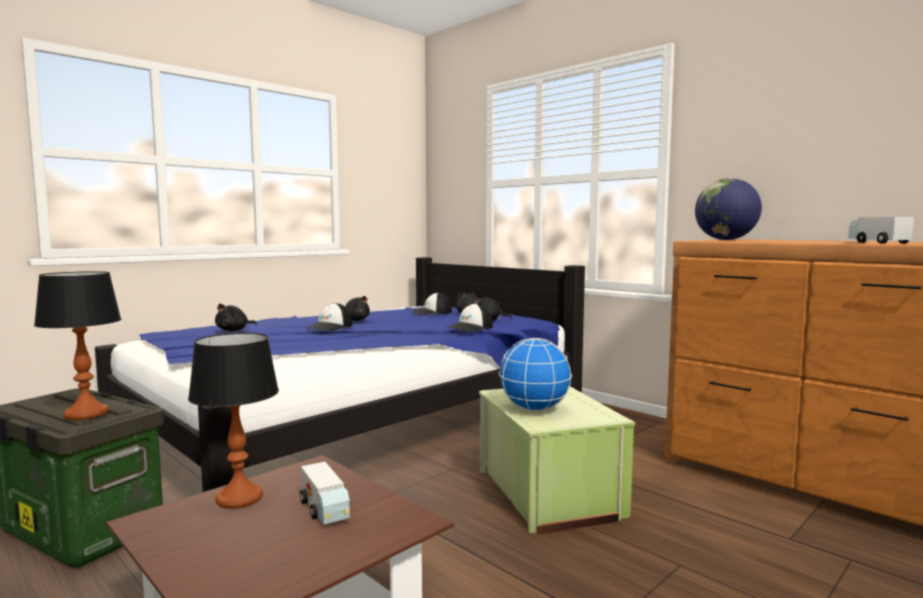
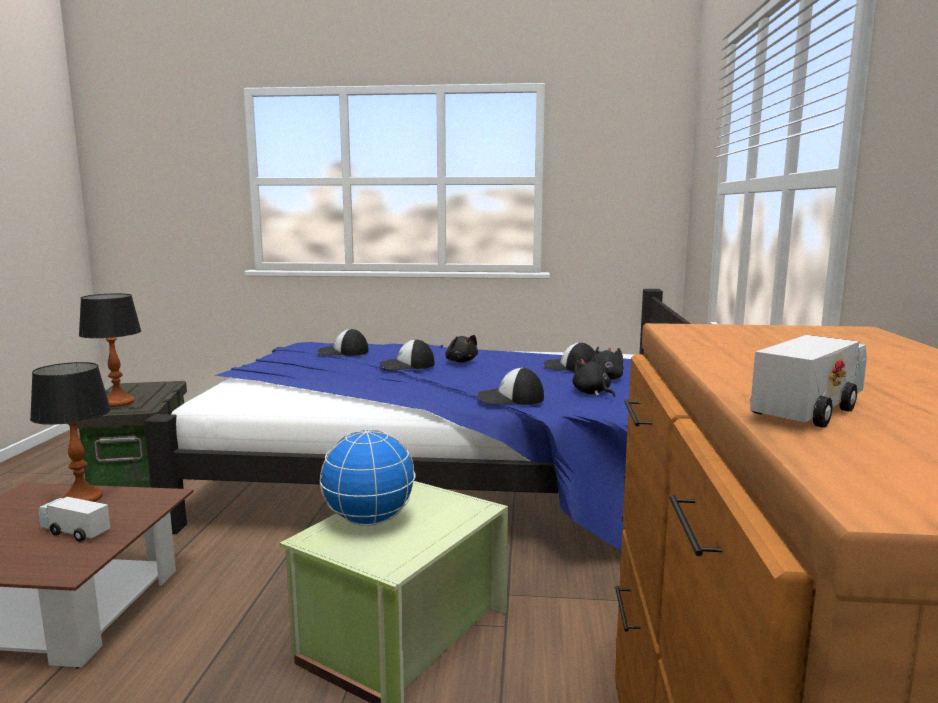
camera: 50 degrees right, 5 degrees up
(234, 330) = (343, 352): black plush toy -> cap
(325, 509) = (75, 531): toy truck -> toy truck turned 90 degrees clockwise
(726, 240) = (776, 333): globe -> none

